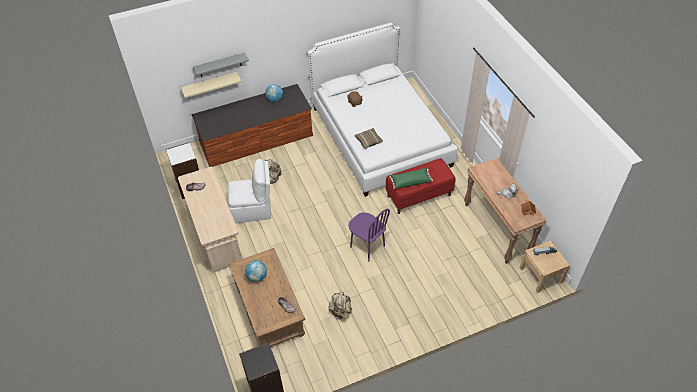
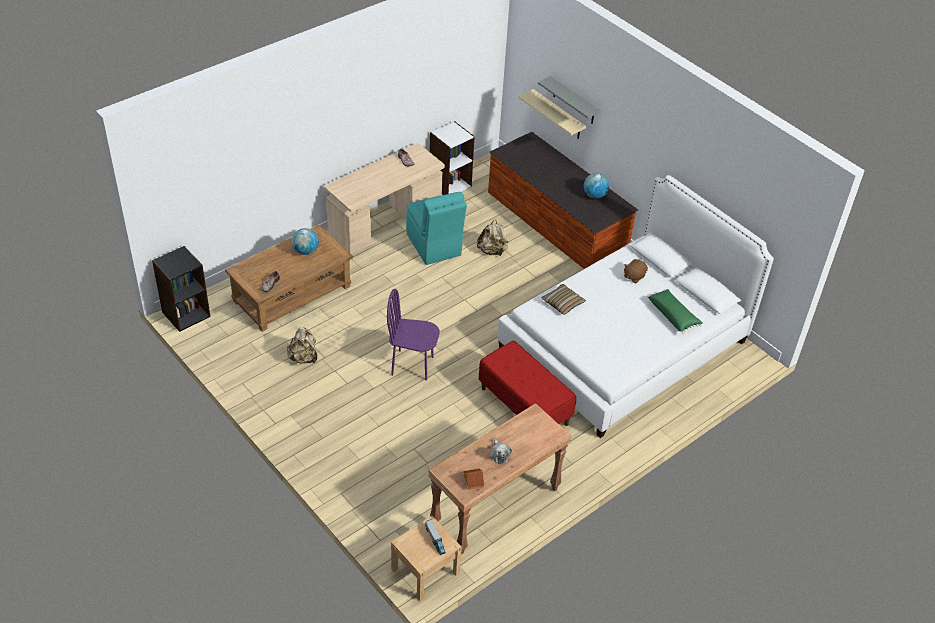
camera: 70 degrees right, 5 degrees down
(253, 210) = (434, 246): white chair -> turquoise chair
(367, 247) = (412, 365): purple chair -> purple chair turned 75 degrees clockwise
(410, 181) = (514, 367): green pillow -> green pillow (673, 315)

